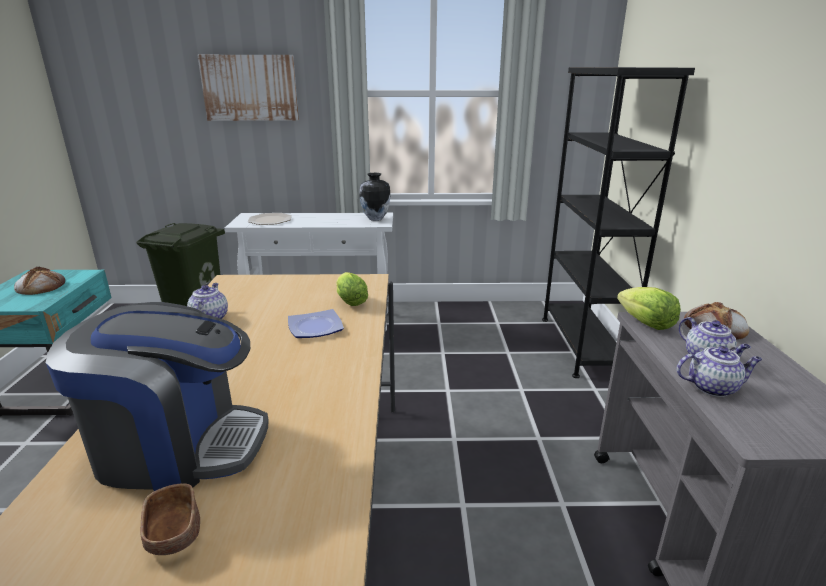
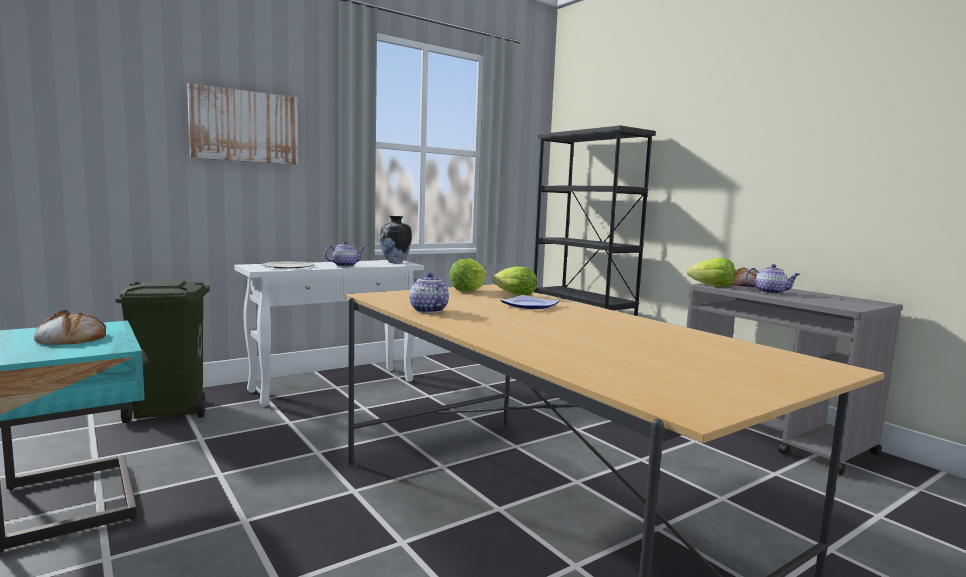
camera: 35 degrees left, 15 degrees down
(174, 535) = (721, 371): brown bowl -> none
(179, 447) = (613, 351): coffee machine -> none
(327, 284) = (468, 290): none -> lettuce
(713, 387) = (797, 298): teapot -> teapot (345, 265)

